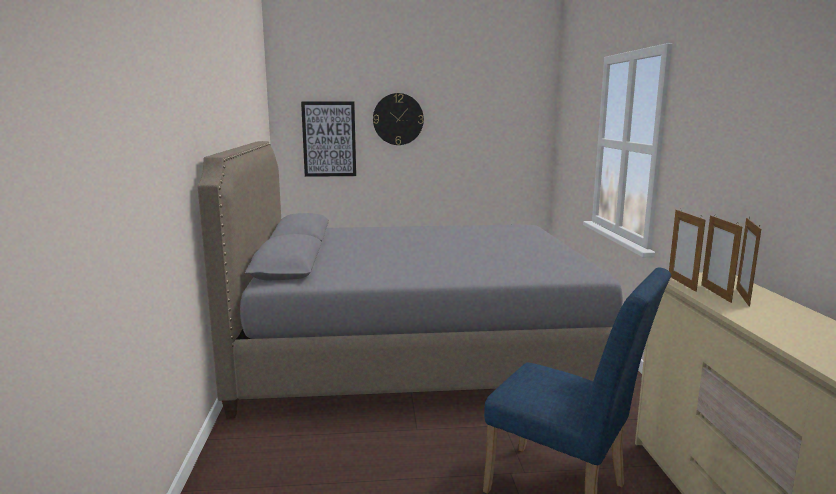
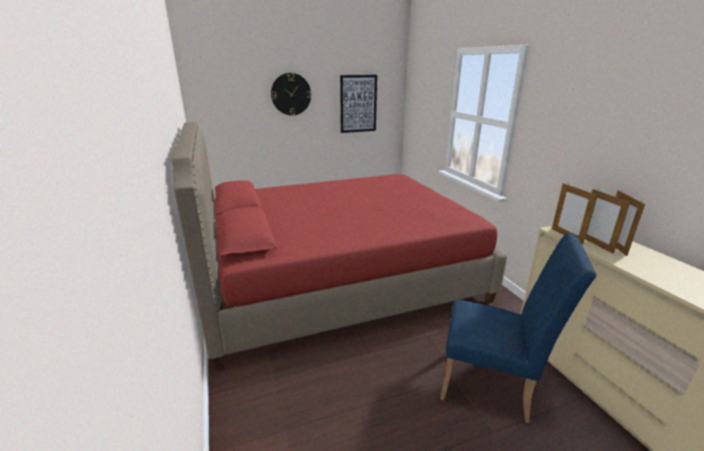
camera: 15 degrees left, 10 degrees up
(329, 139) = (236, 112): picture -> picture (358, 104)
(418, 350) = (338, 278): grey bed -> red bed

